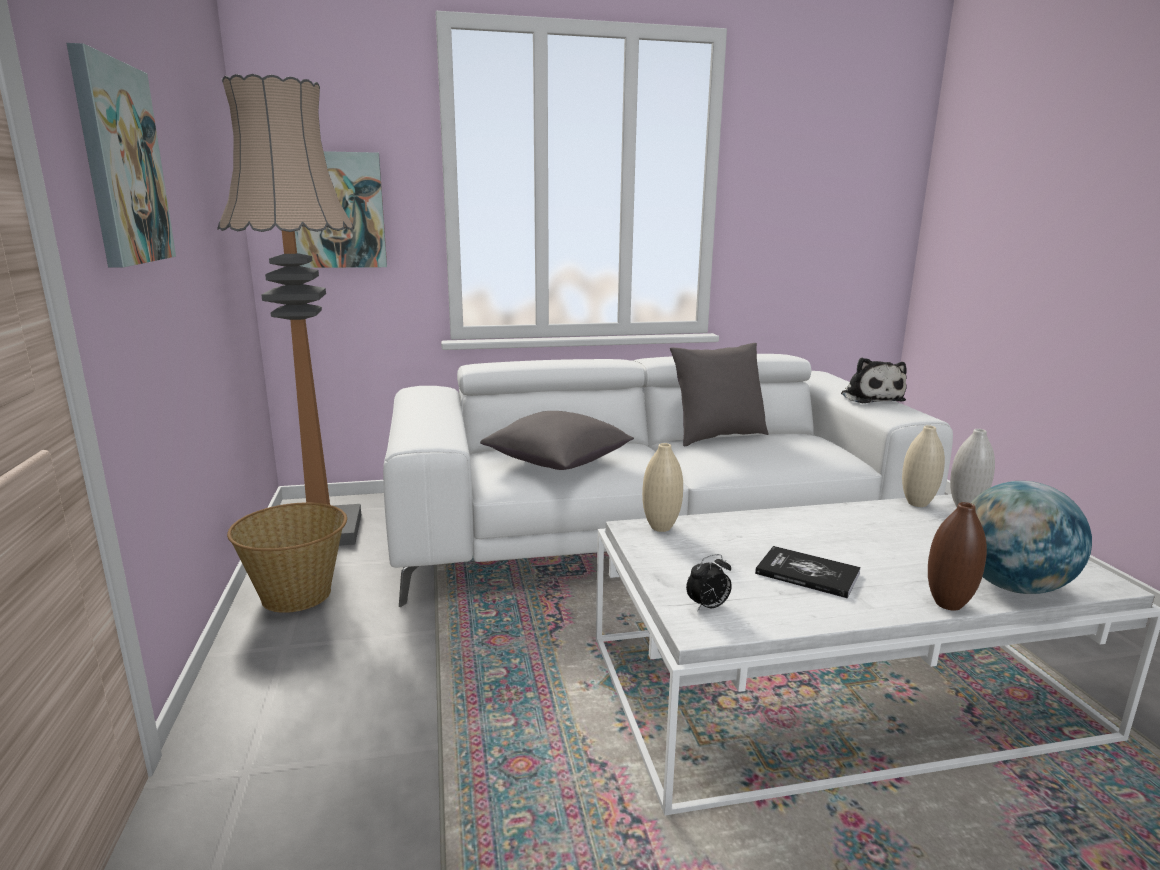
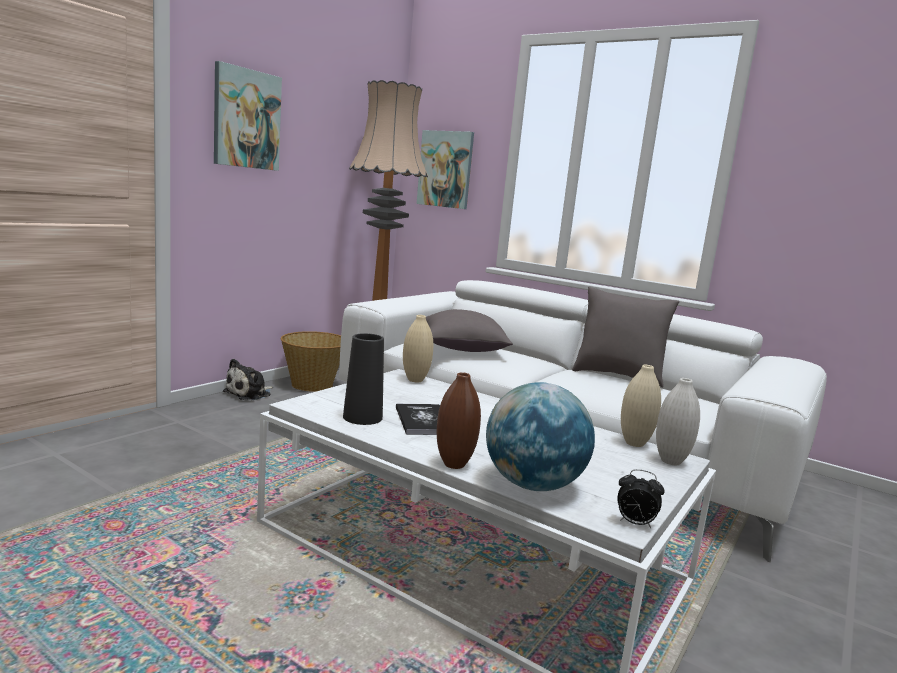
camera: 45 degrees right, 5 degrees down
(708, 607) = (329, 403): alarm clock -> alarm clock (634, 523)
(776, 604) = (362, 417): none -> black vase
(870, 398) = (777, 379): plush toy -> plush toy (250, 393)

